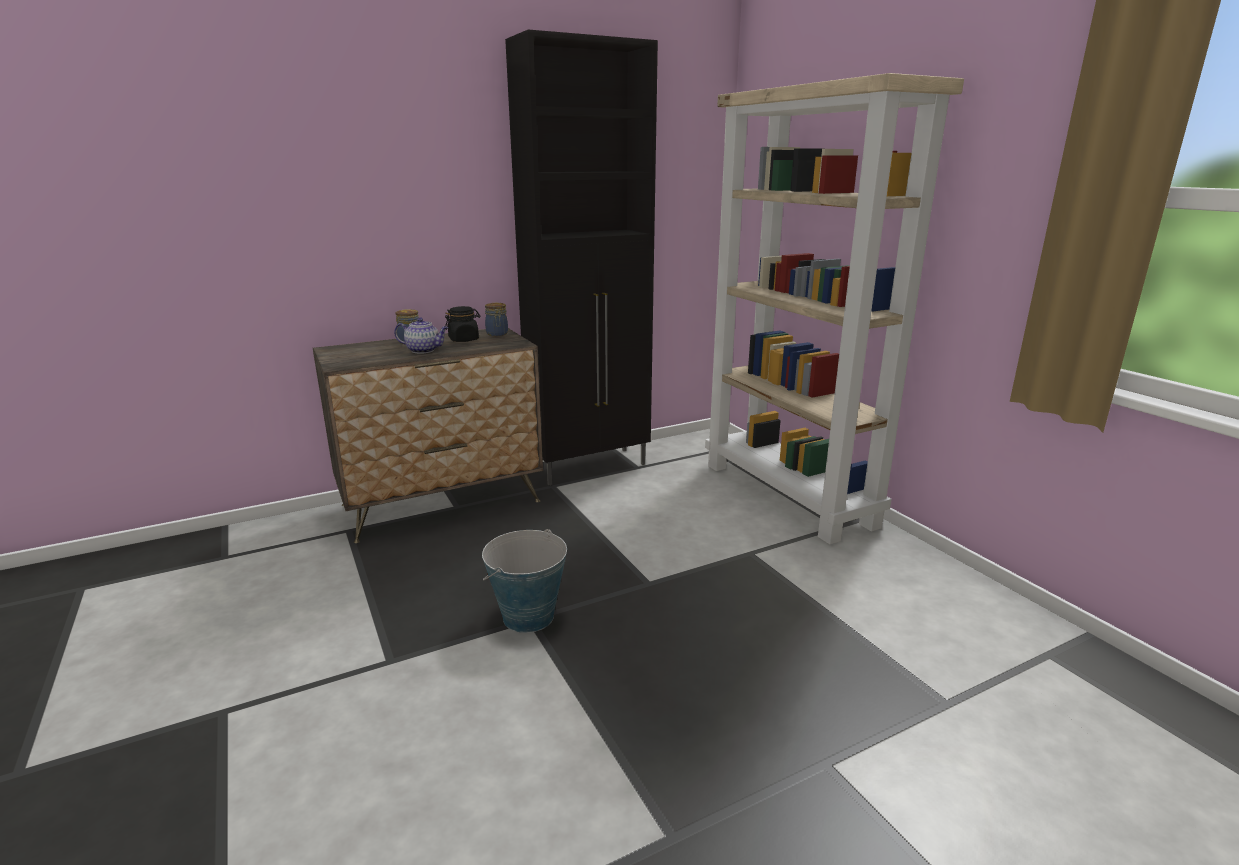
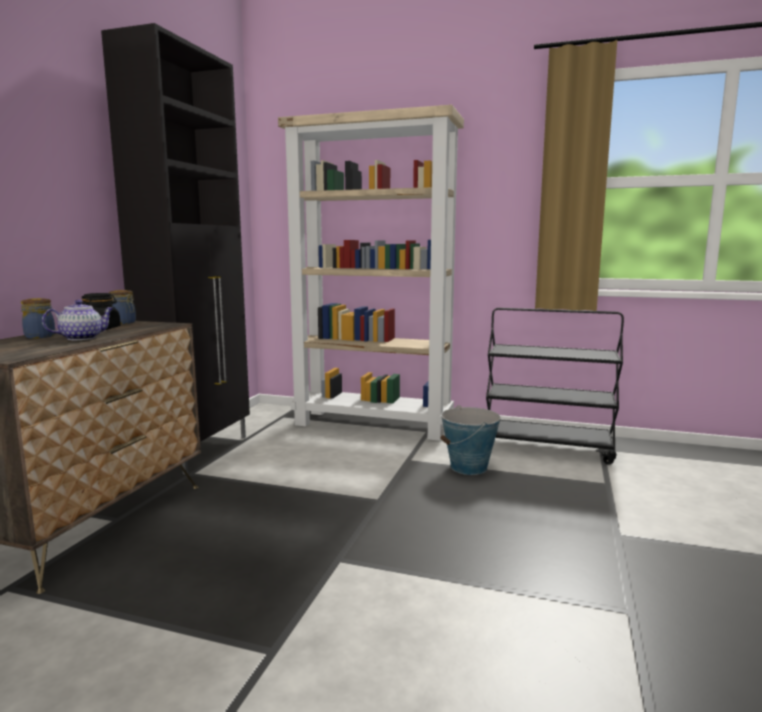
camera: 45 degrees left, 10 degrees down
(528, 616) = (333, 558): bucket -> bucket (469, 467)
(957, 615) = (547, 448): none -> black cart

